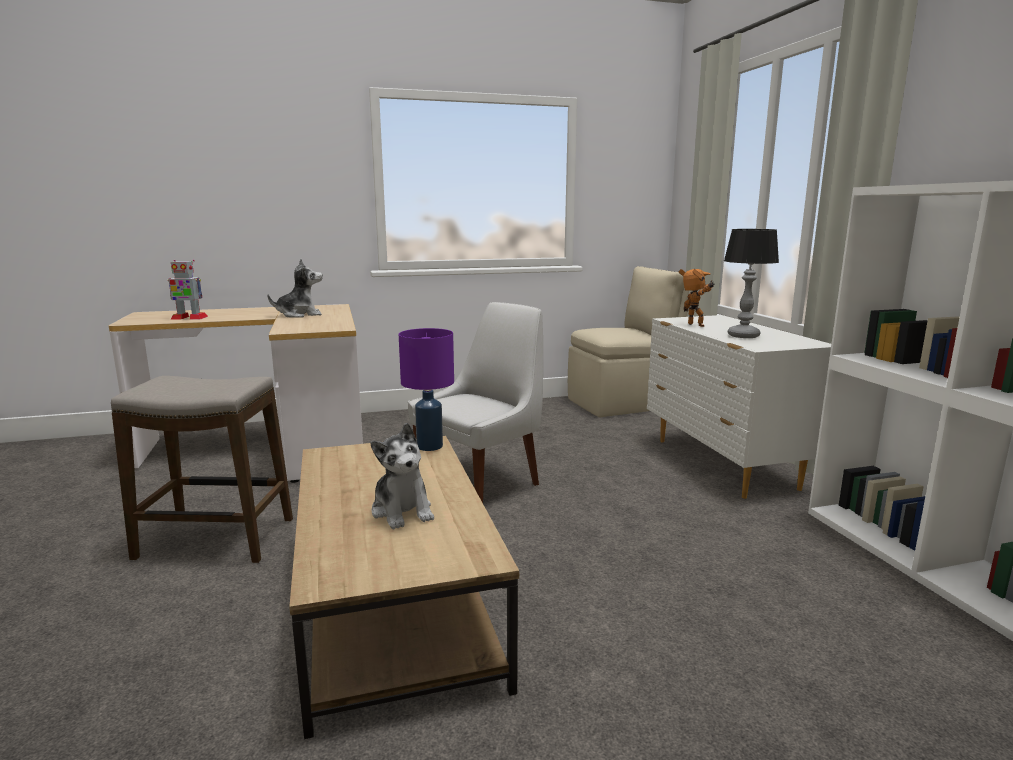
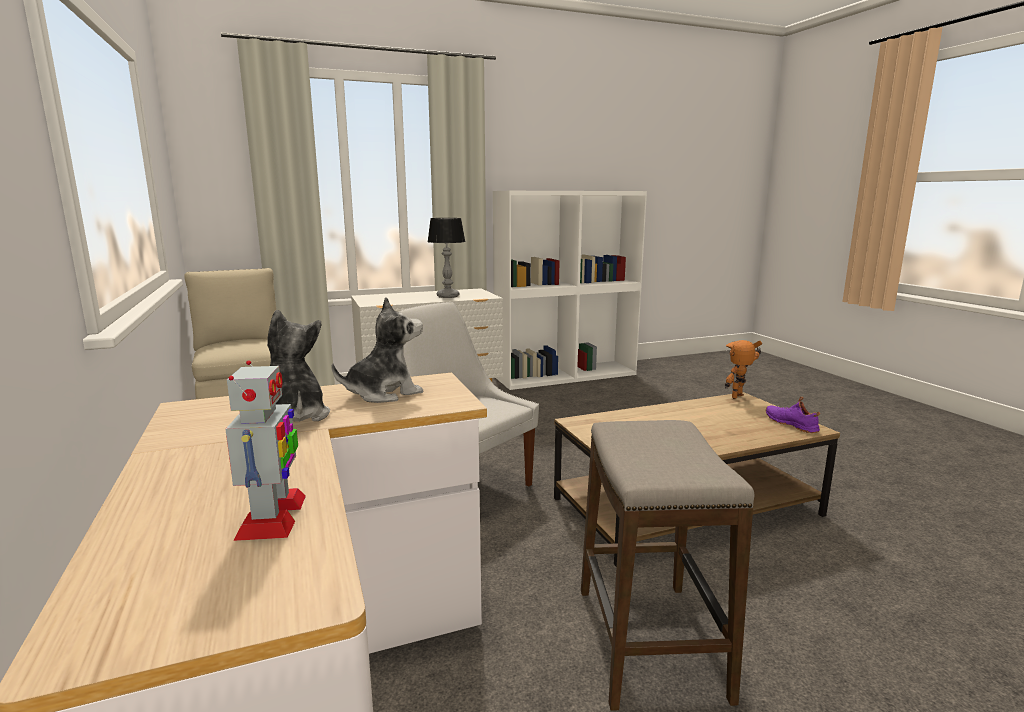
camera: 95 degrees left, 0 degrees up
(348, 570) = (792, 424): none -> purple shoe
(402, 511) = (709, 419): plush toy -> plush toy (384, 393)
(429, 446) = (586, 422): purple table lamp -> none
(694, 325) = (403, 301): toy robot -> toy robot (740, 397)

